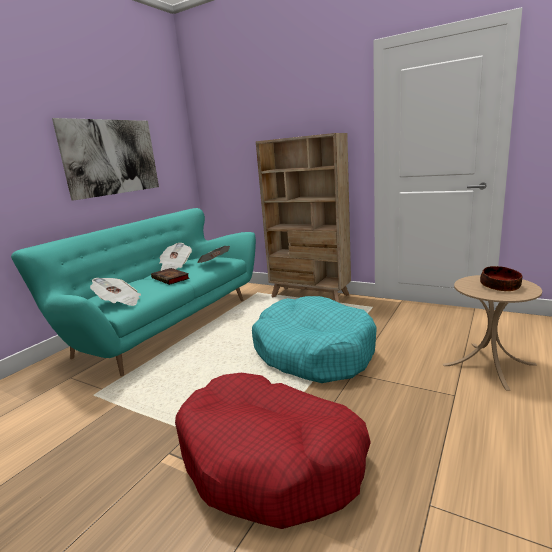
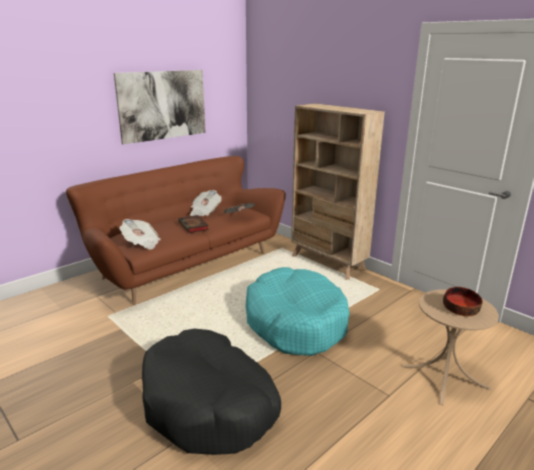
camera: 15 degrees right, 5 degrees up
(164, 325) = (185, 264): turquoise sofa -> brown sofa
(271, 459) = (209, 404): red dog bed -> black dog bed

